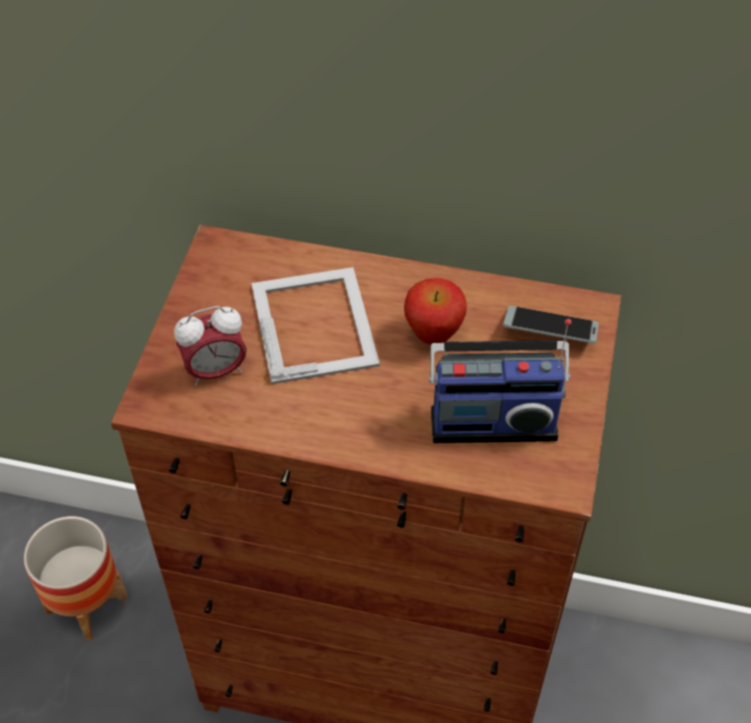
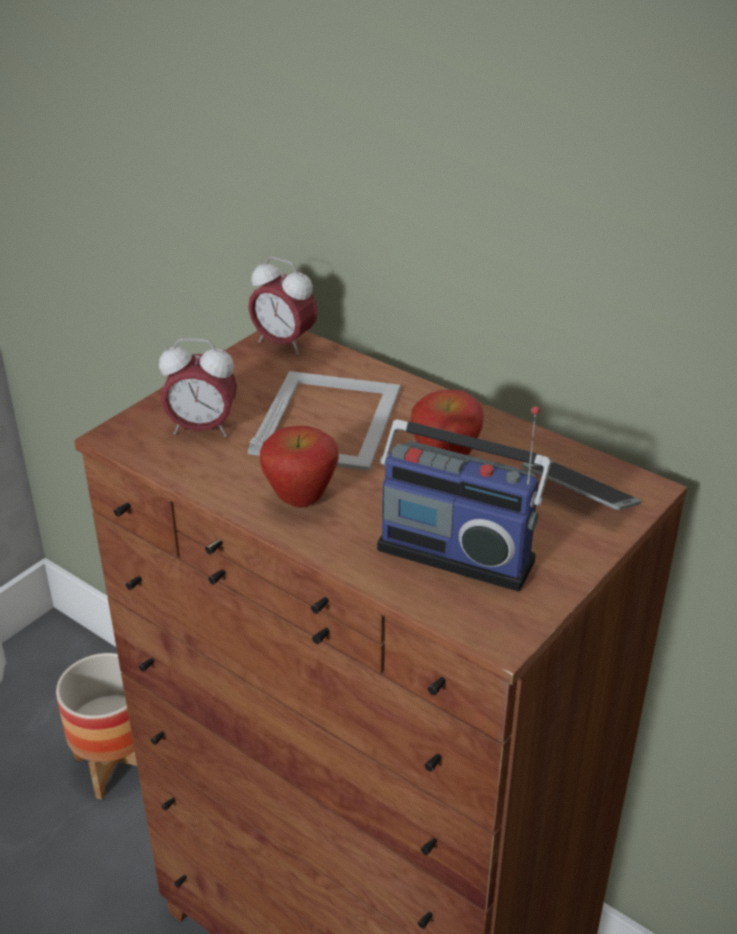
camera: 25 degrees right, 15 degrees down
(225, 252) = (284, 343): none -> alarm clock
(344, 415) = (301, 500): none -> apple

